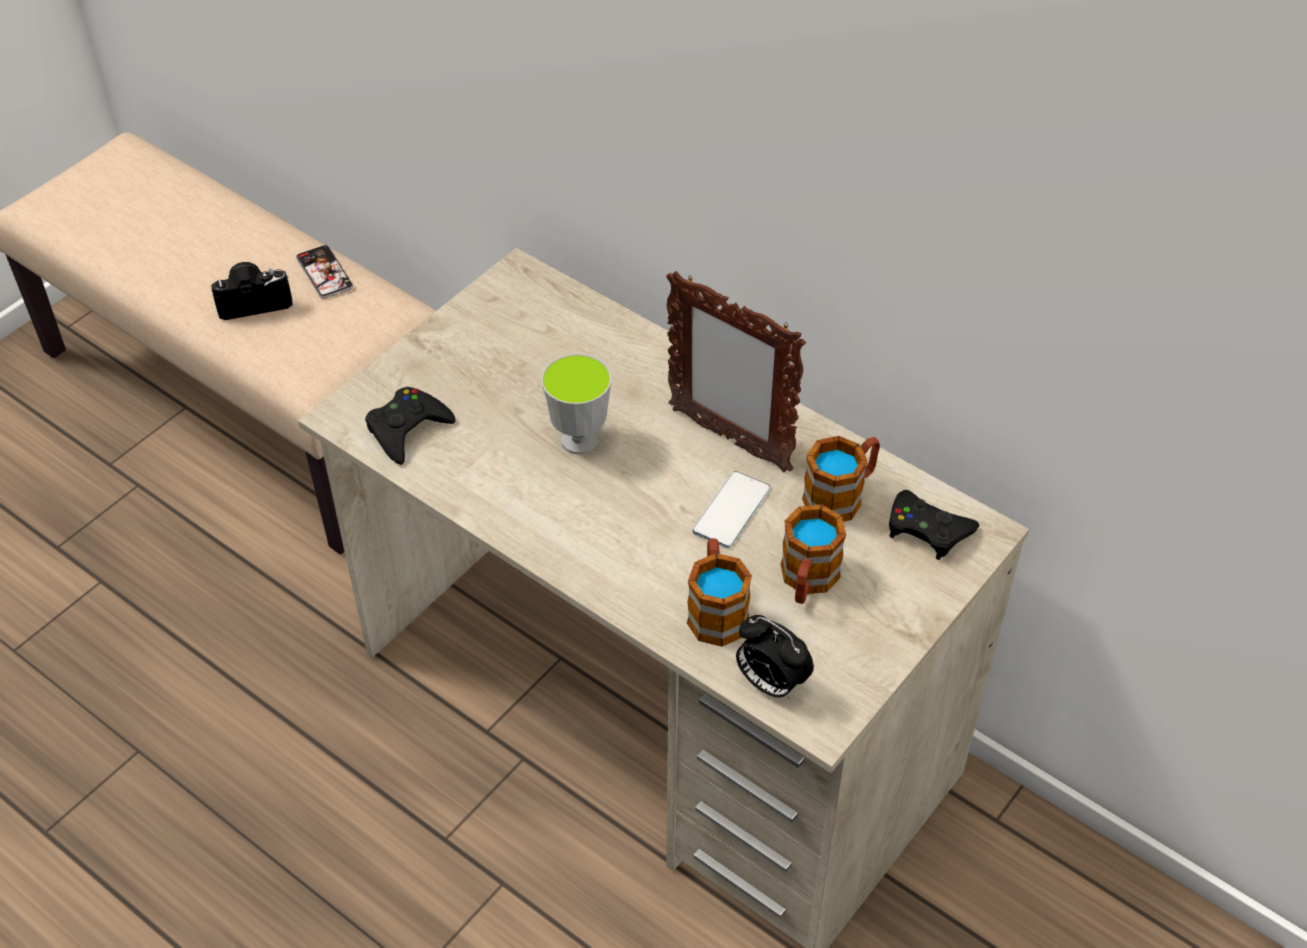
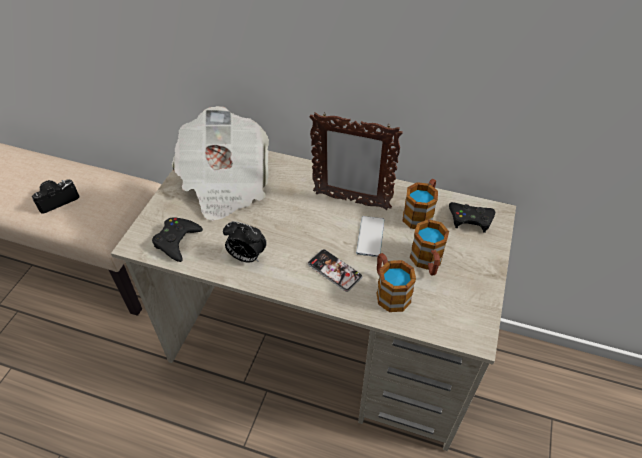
camera: 20 degrees left, 0 degrees up
(324, 273) = (91, 177): phone -> phone (334, 270)
(525, 350) = (225, 183): none -> newspaper
(579, 440) = (274, 222): cup -> none
(770, 683) = (438, 324): alarm clock -> alarm clock (246, 257)

